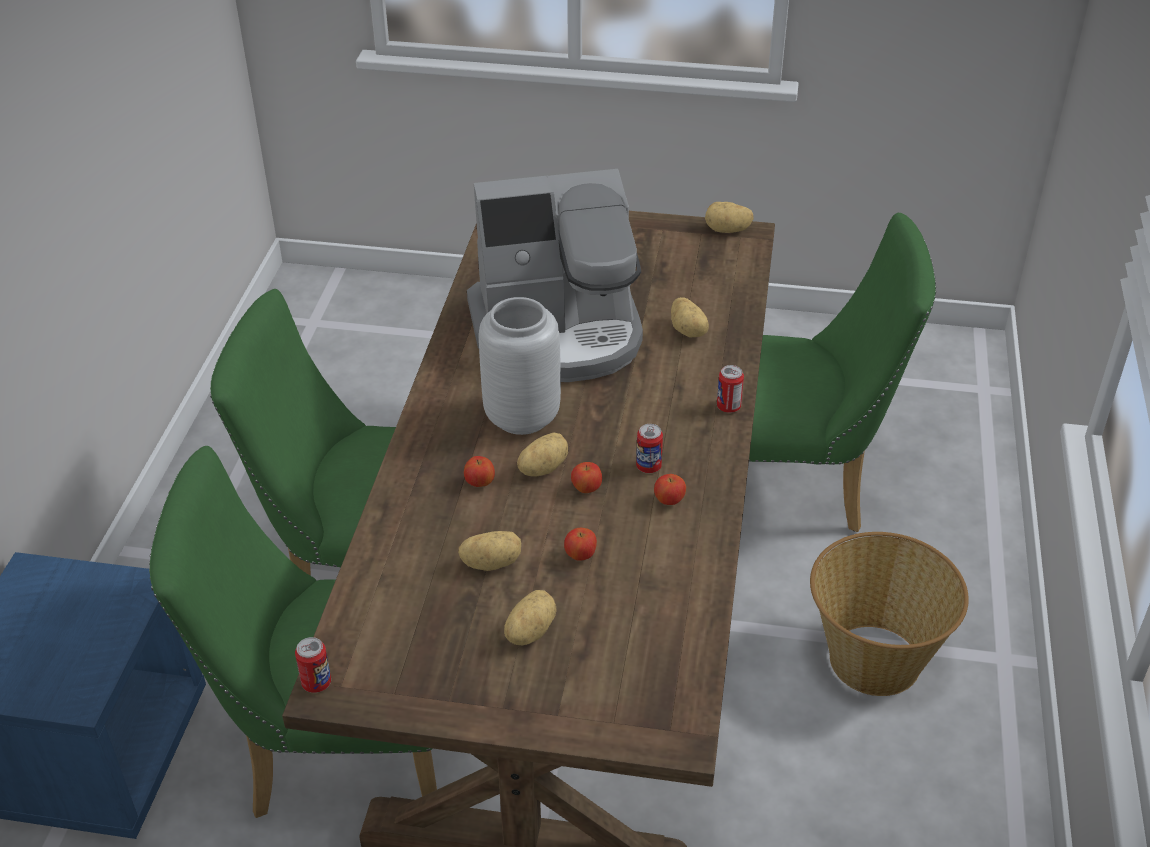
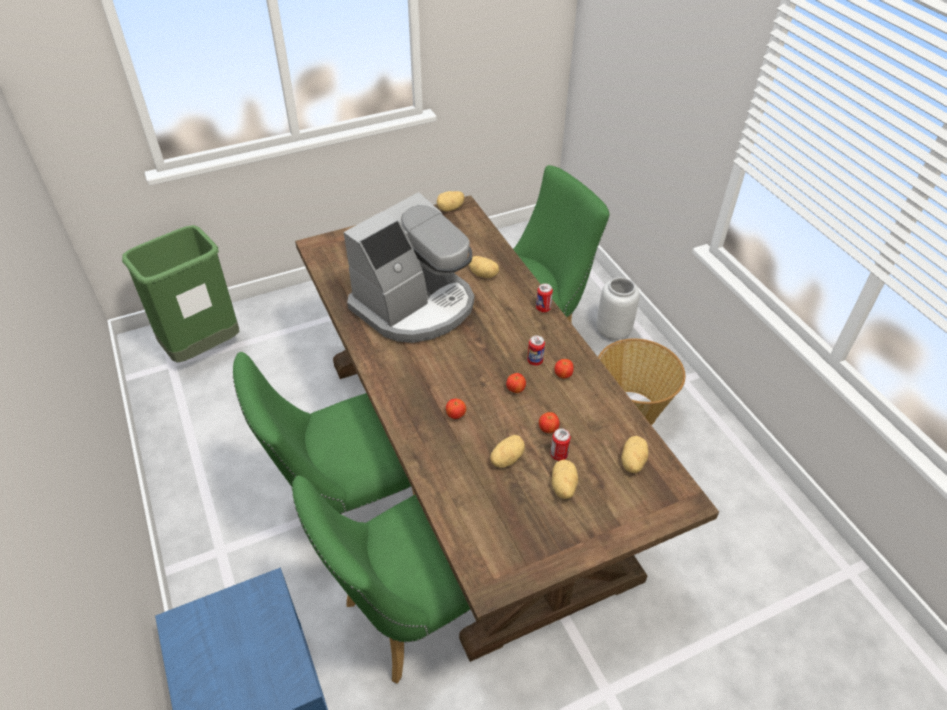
camera: 35 degrees left, 5 degrees up
(316, 683) = (479, 585): can -> can (558, 455)
(363, 318) = (203, 348): none -> green trash can
(523, 417) = (443, 364): grey vase -> grey vase (614, 331)
(542, 468) = (481, 389): potato -> potato (631, 462)

